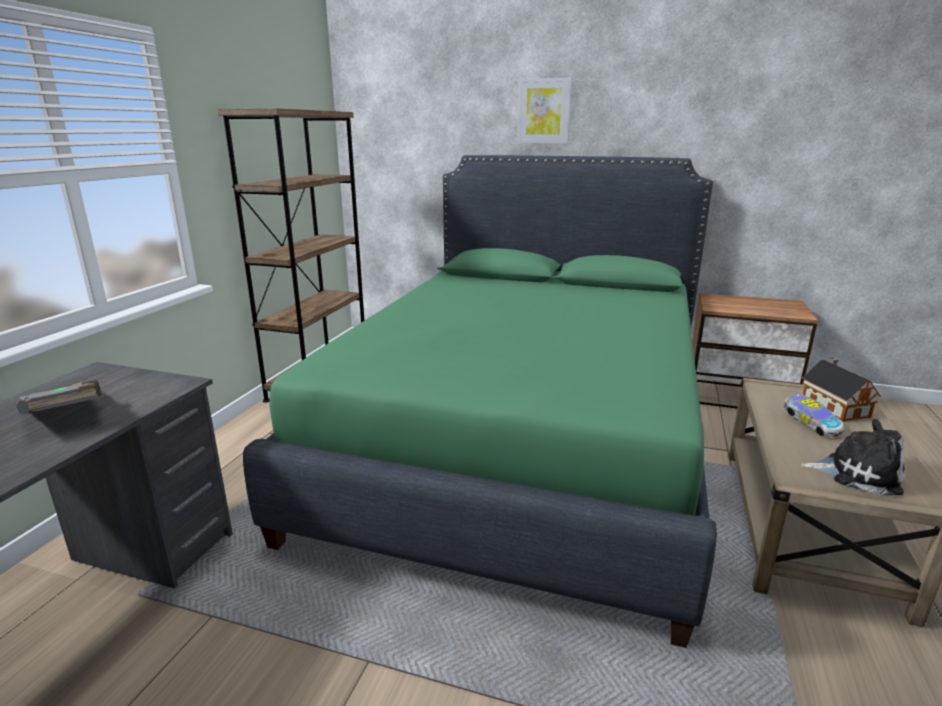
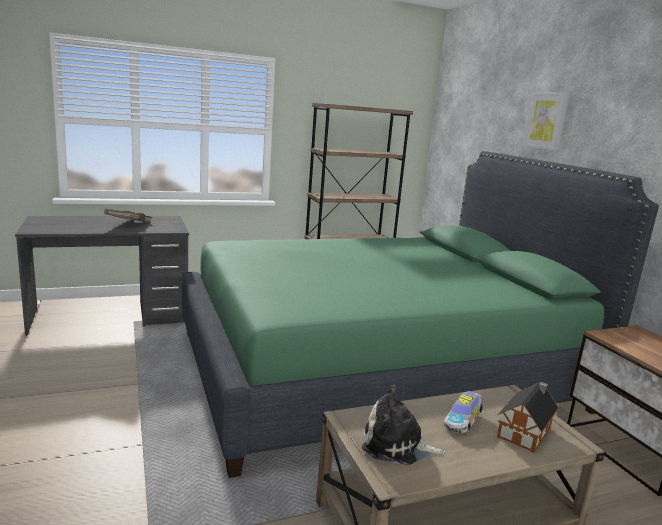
camera: 50 degrees right, 5 degrees down
(857, 473) = (396, 445): plush toy -> plush toy turned 120 degrees clockwise

